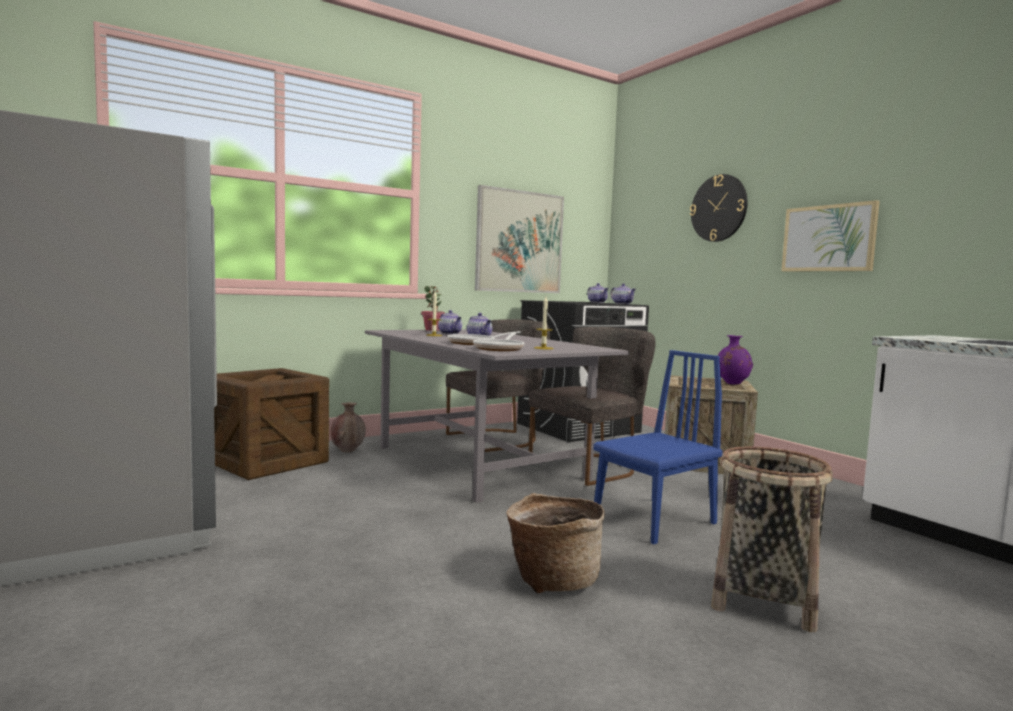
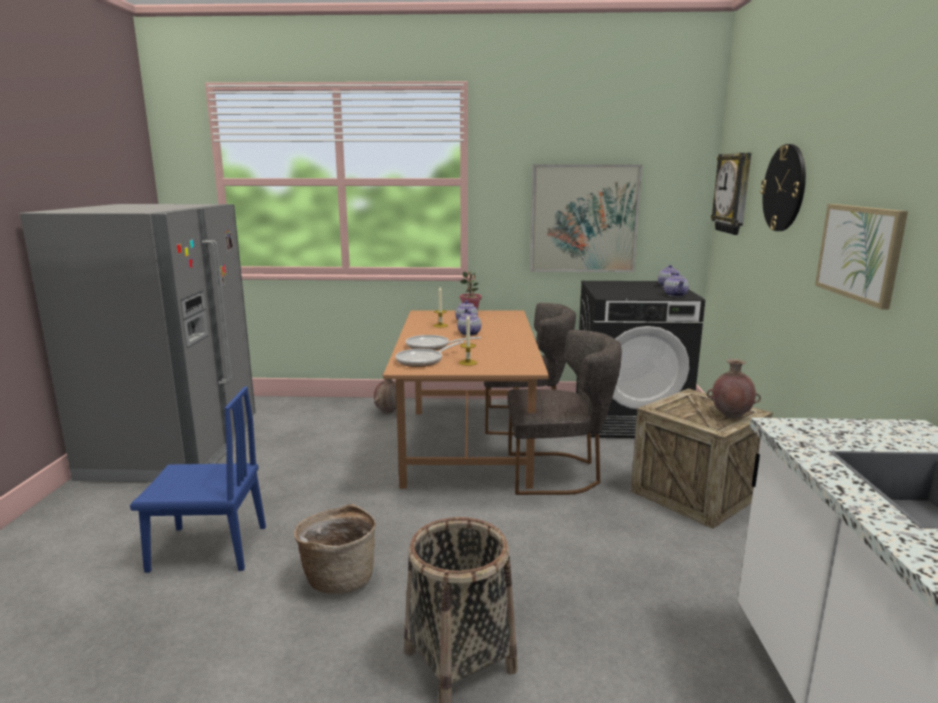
camera: 35 degrees right, 10 degrees up
(267, 461) = (323, 412): crate -> none
(480, 462) = (468, 446): grey dining table -> brown dining table
(642, 223) = (733, 193): none -> wall clock
(654, 520) = (511, 549): blue chair -> blue chair (208, 548)
(732, 383) = (730, 416): purple vase -> brown vase

